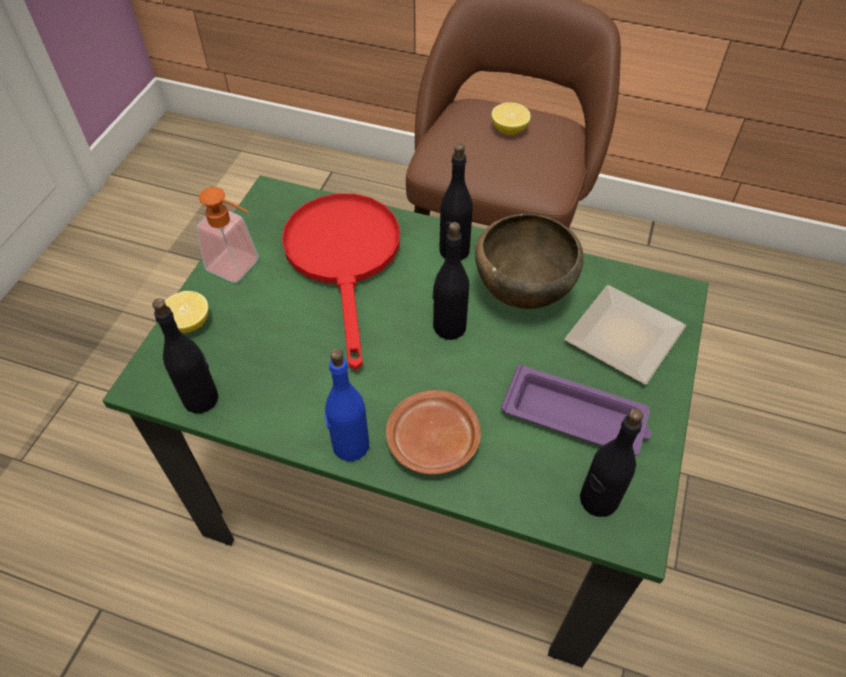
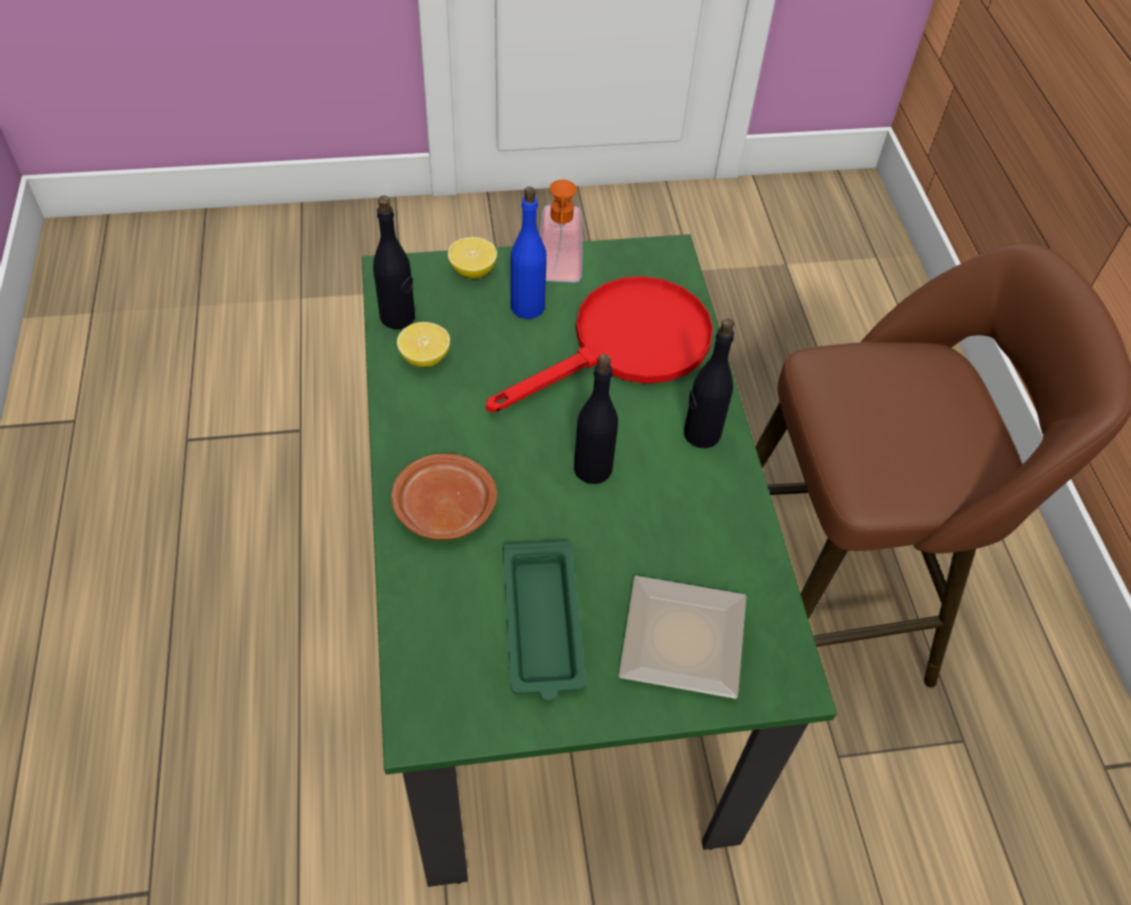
camera: 60 degrees right, 0 degrees up
(350, 445) = (405, 444): blue bottle -> blue bottle (527, 306)
(509, 129) = (933, 412): lemon -> lemon (425, 357)
(521, 295) = (680, 518): brown bowl -> none
(576, 416) = (542, 625): purple tray -> green tray
(598, 500) = (448, 677): black bottle -> none

